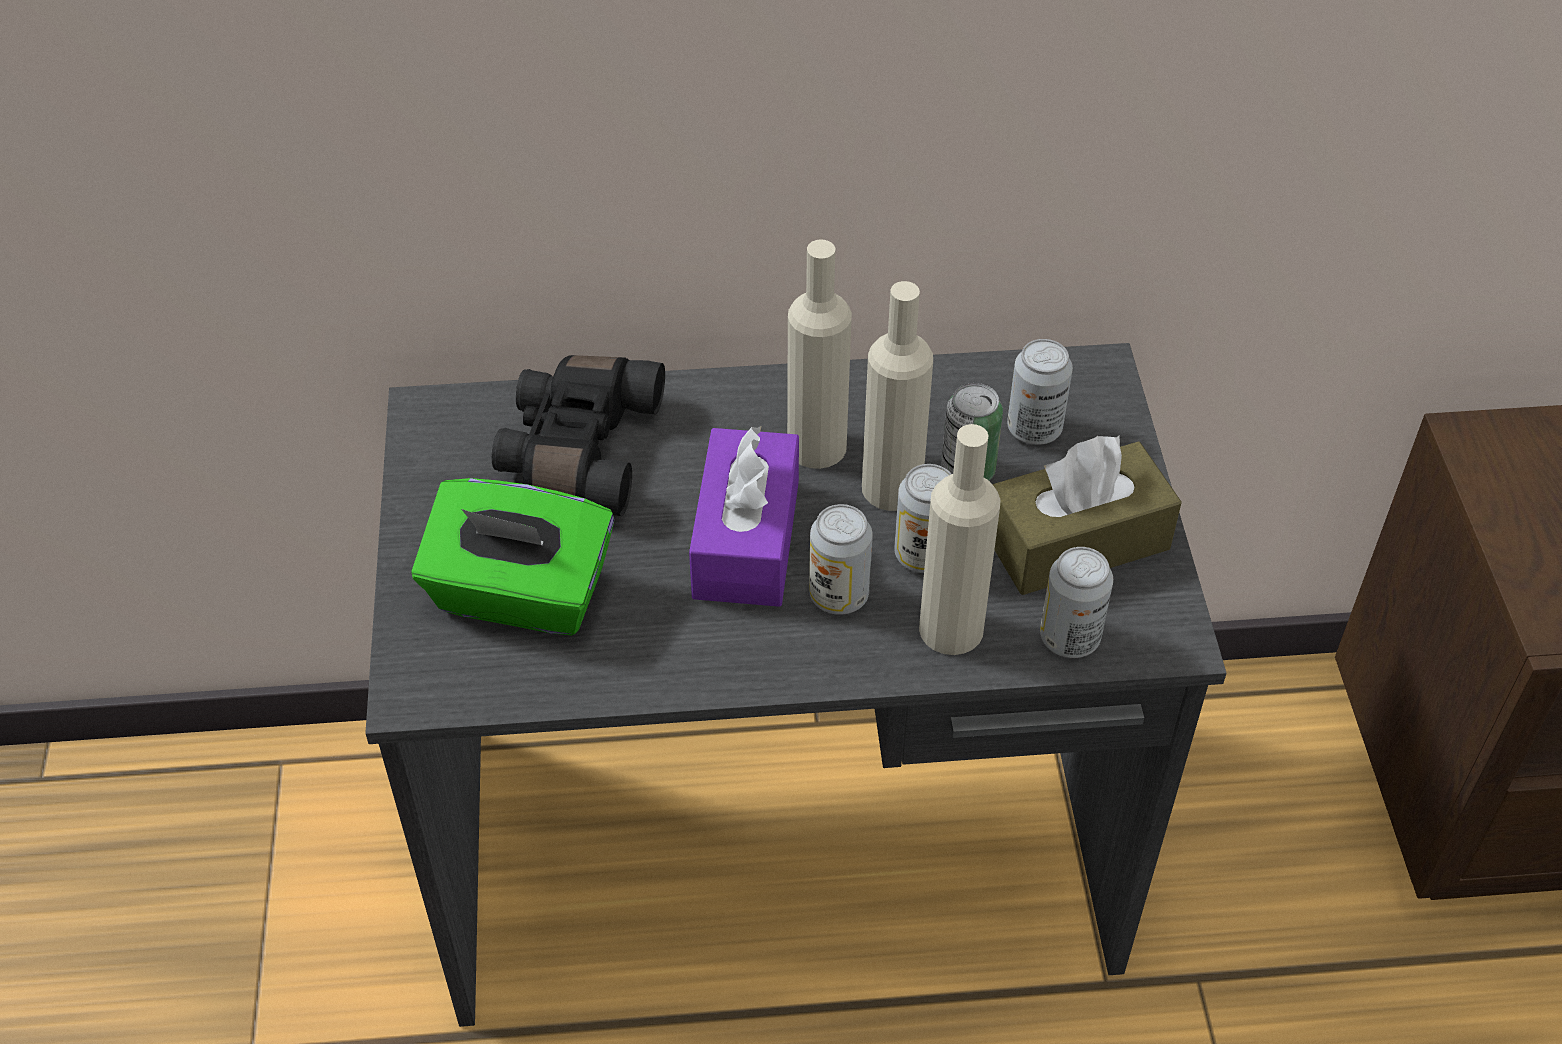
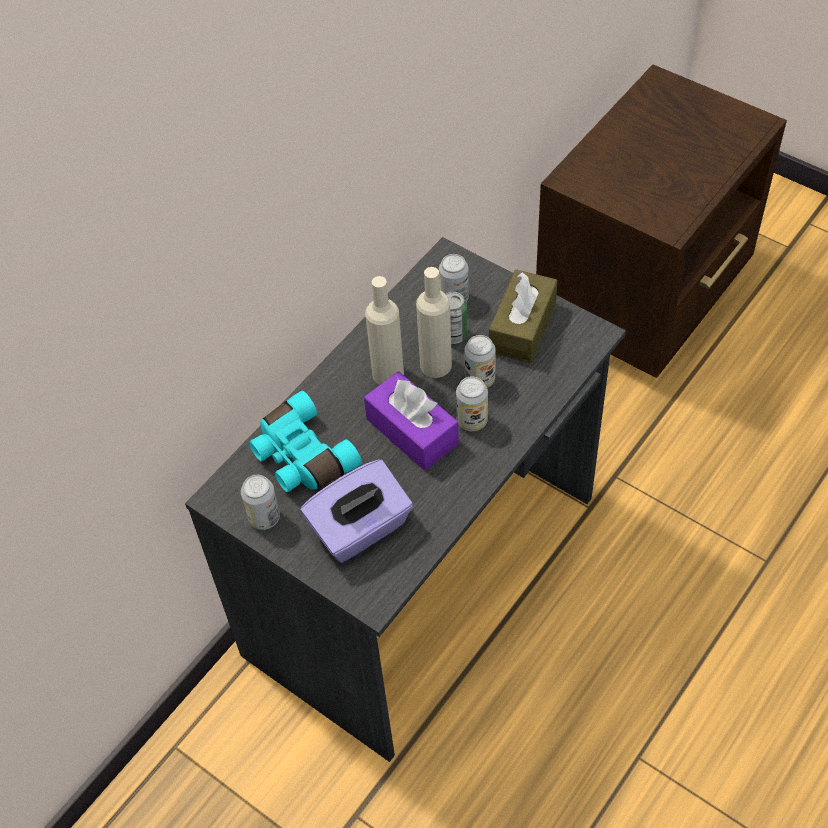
camera: 45 degrees left, 5 degrees up
(520, 595) = (360, 529): green tissue box -> purple tissue box
(577, 450) = (301, 457): black binoculars -> turquoise binoculars
(951, 629) = (524, 397): beige bottle -> none
(1069, 638) = (565, 364): can -> can (264, 518)

